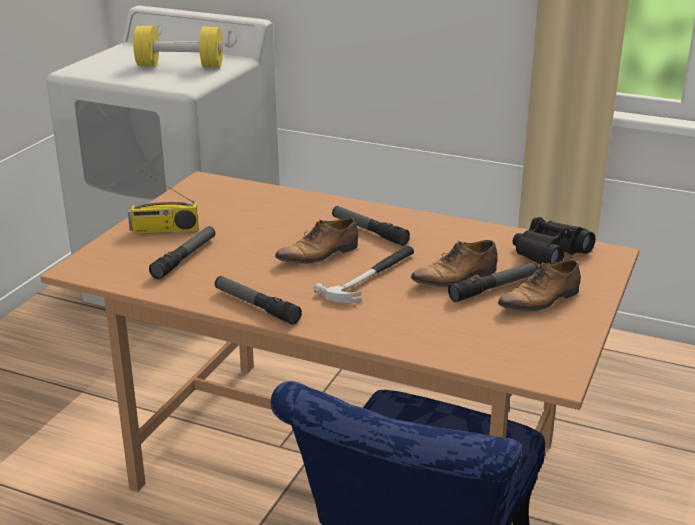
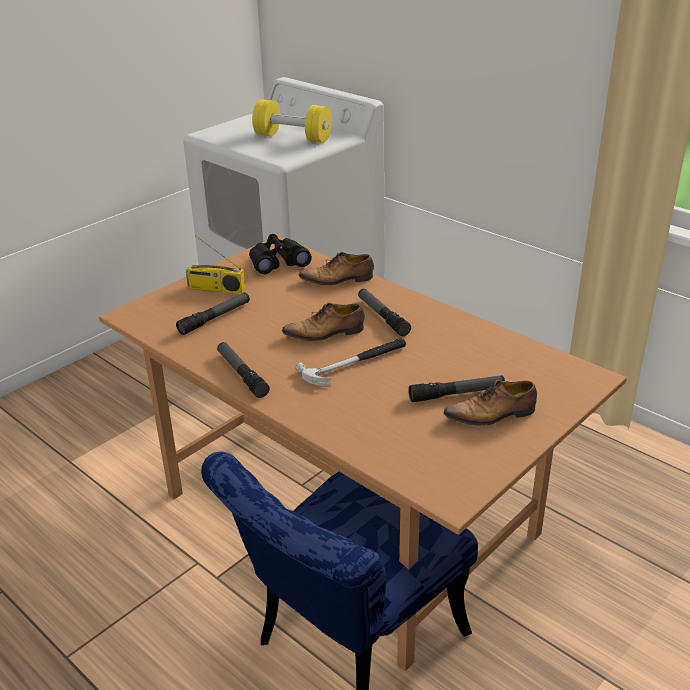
camera: 20 degrees right, 5 degrees up
(457, 277) = (430, 377): shoe -> shoe (338, 280)
(549, 253) = (533, 366): black binoculars -> black binoculars (278, 262)

